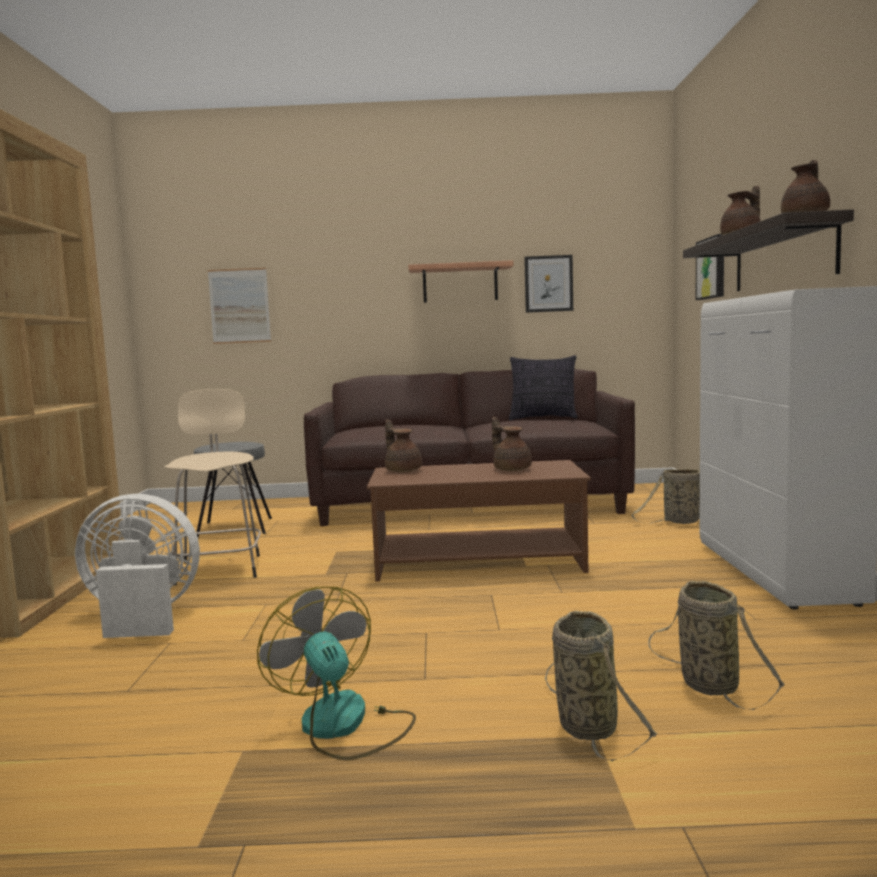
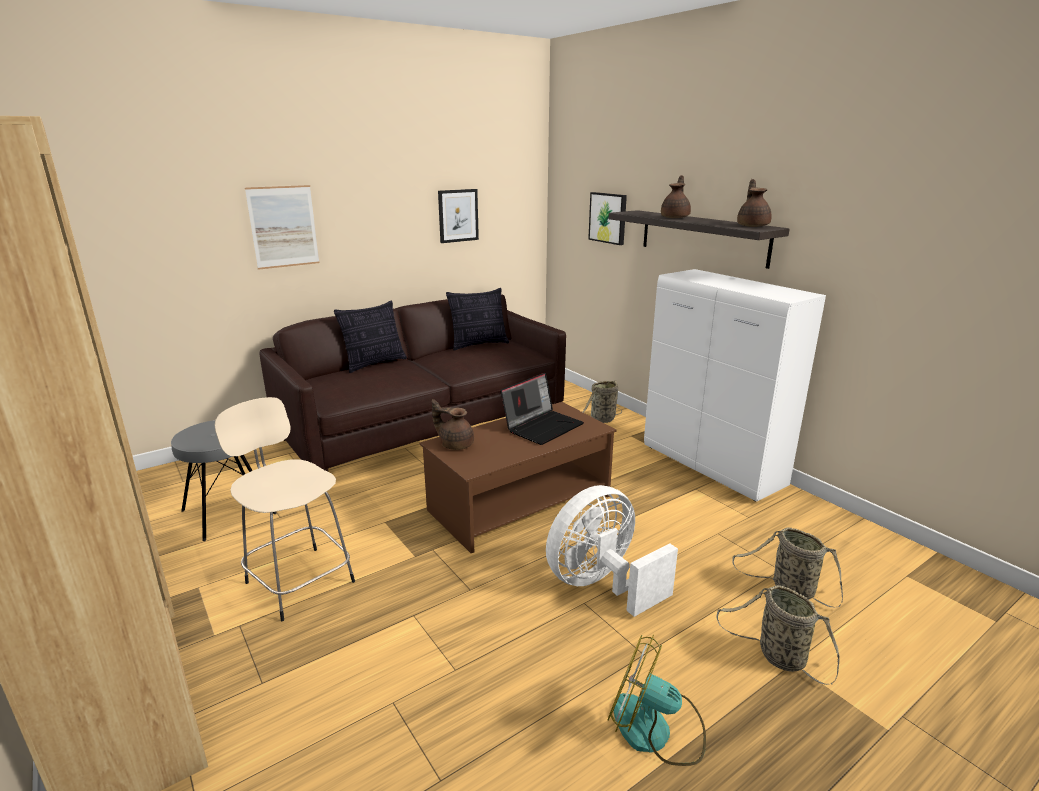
camera: 35 degrees left, 15 degrees up
(141, 617) = (312, 679): white fan -> white fan (601, 585)
(239, 306) = (138, 251): picture -> picture (283, 227)
(419, 423) = (374, 364): none -> pillow
(460, 283) = (382, 217): shelf -> none
(511, 469) = (542, 426): brown teapot -> laptop

